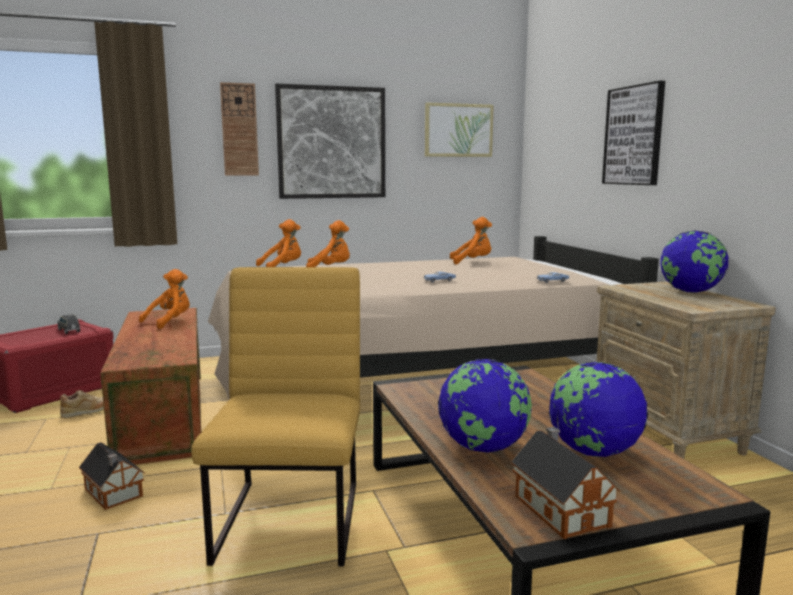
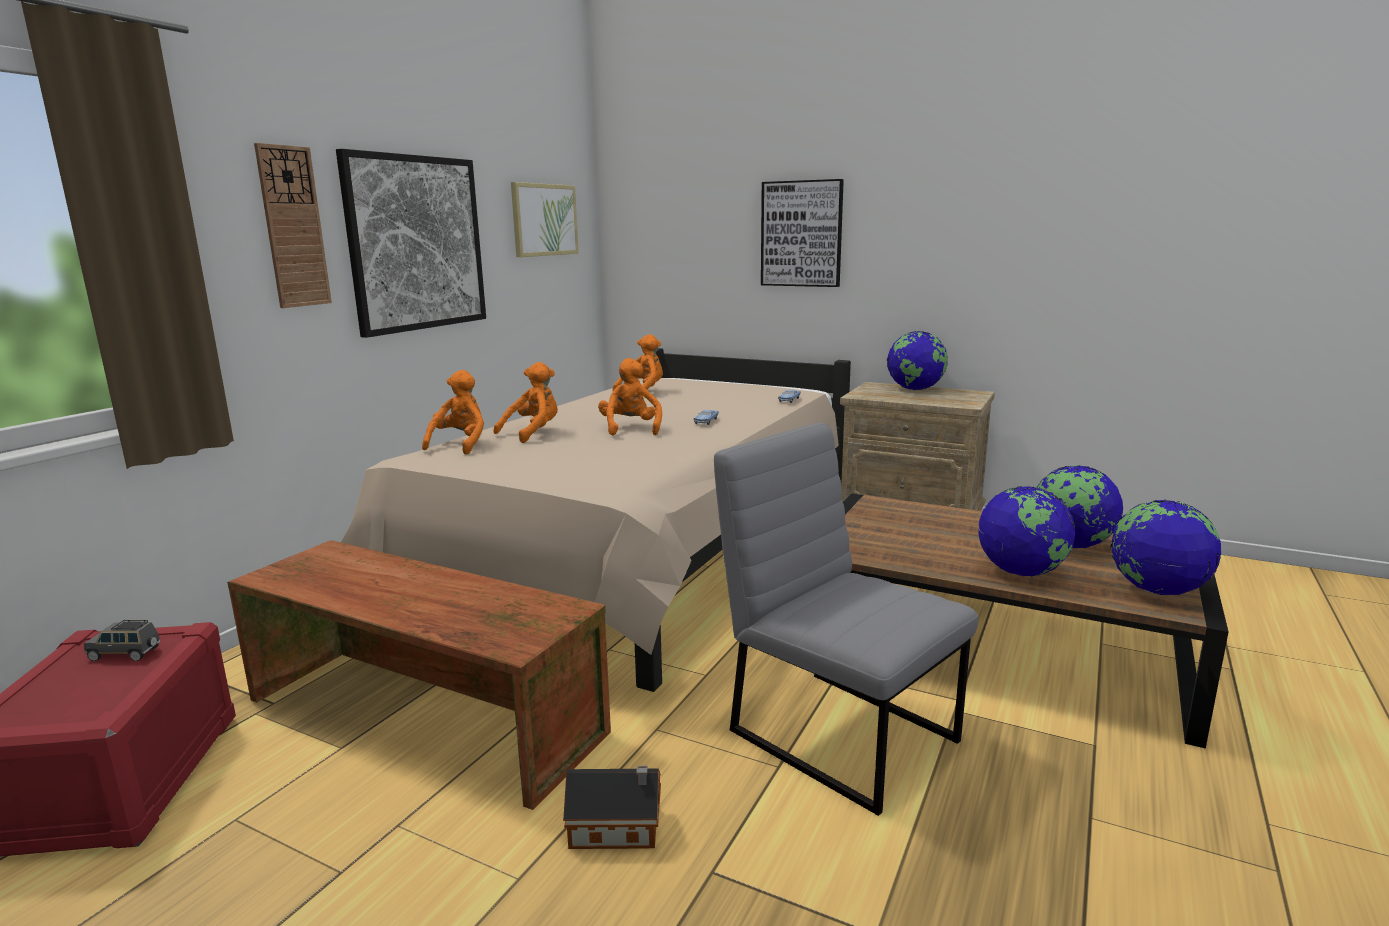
camera: 45 degrees left, 5 degrees up
(86, 413) = (292, 775): beige shoe -> none
(170, 322) = (369, 571): orange plush toy -> orange plush toy (630, 429)
(292, 517) = (838, 732): yellow chair -> grey chair
(559, 508) = (1156, 590): toy house -> globe

